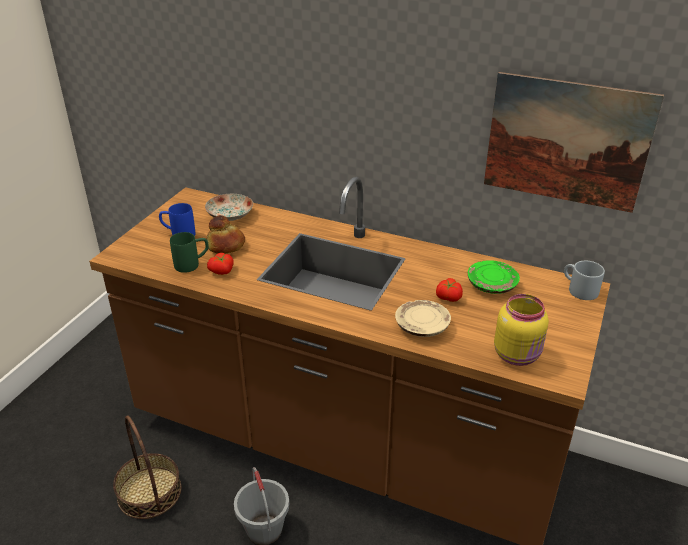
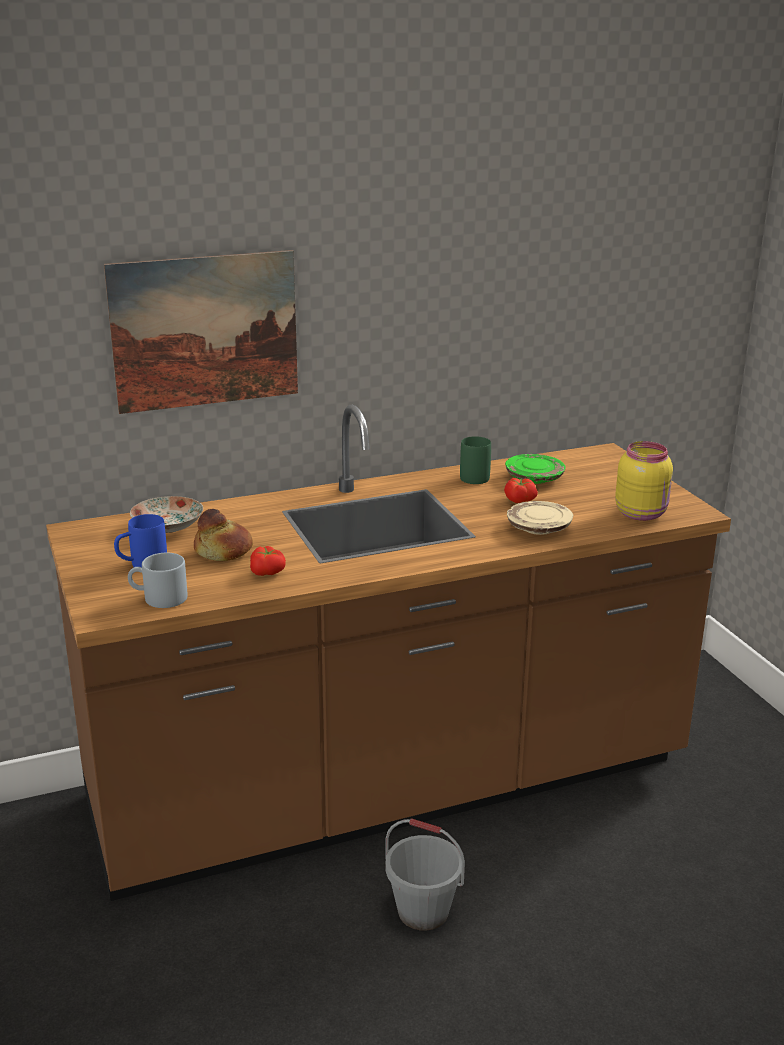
camera: 45 degrees left, 10 degrees down
(149, 492) = (240, 974): basket -> none
(192, 264) = (220, 581): green mug -> green mug (476, 476)
(566, 142) = (552, 300): picture -> picture (205, 331)
(578, 289) = (601, 455): grey mug -> grey mug (158, 598)

